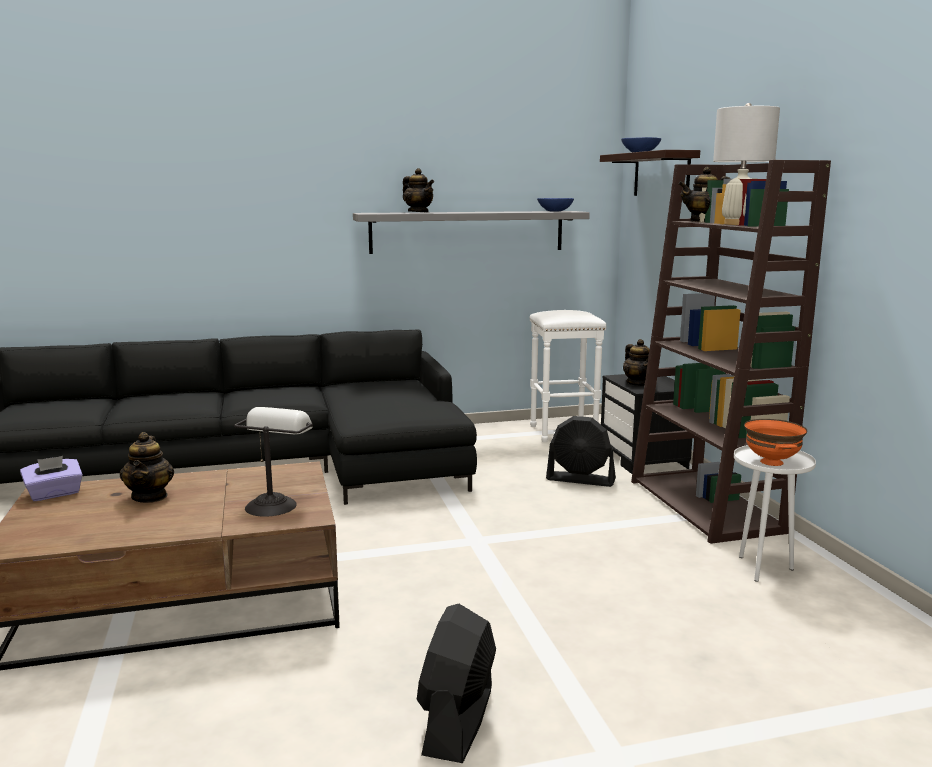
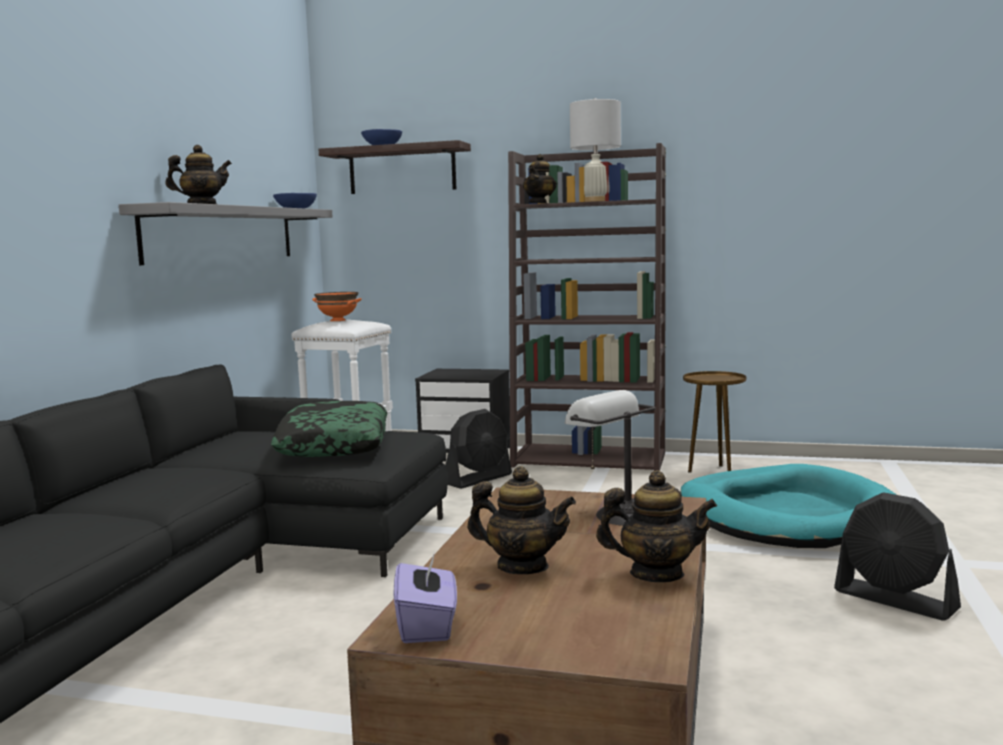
camera: 60 degrees left, 5 degrees down
(389, 404) = (334, 444): none -> pillow
(638, 383) = (463, 375): teapot -> teapot (656, 574)
(656, 631) = (787, 516): none -> turquoise dog bed
(762, 568) = (713, 471): white side table -> brown side table
(772, 462) = (718, 380): orange bowl -> orange bowl (338, 320)

